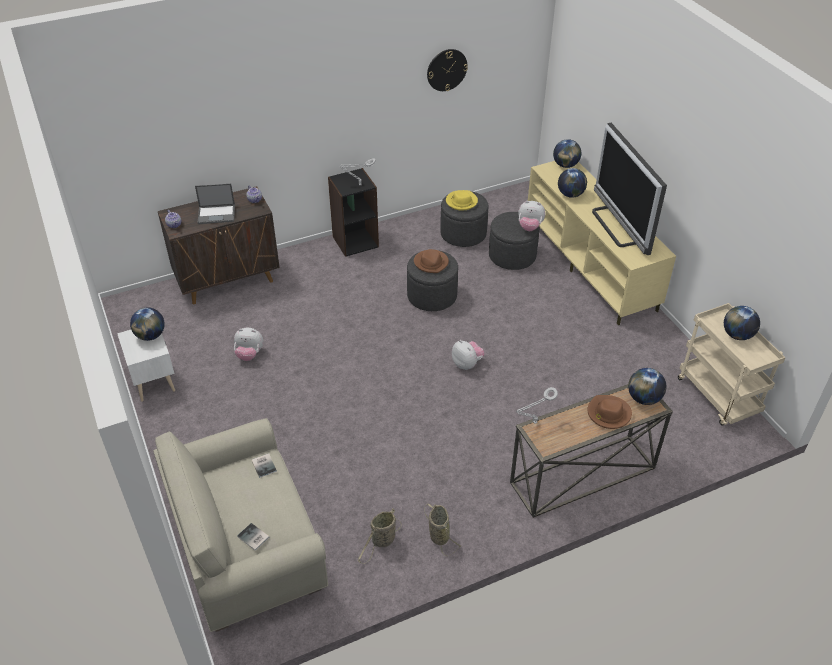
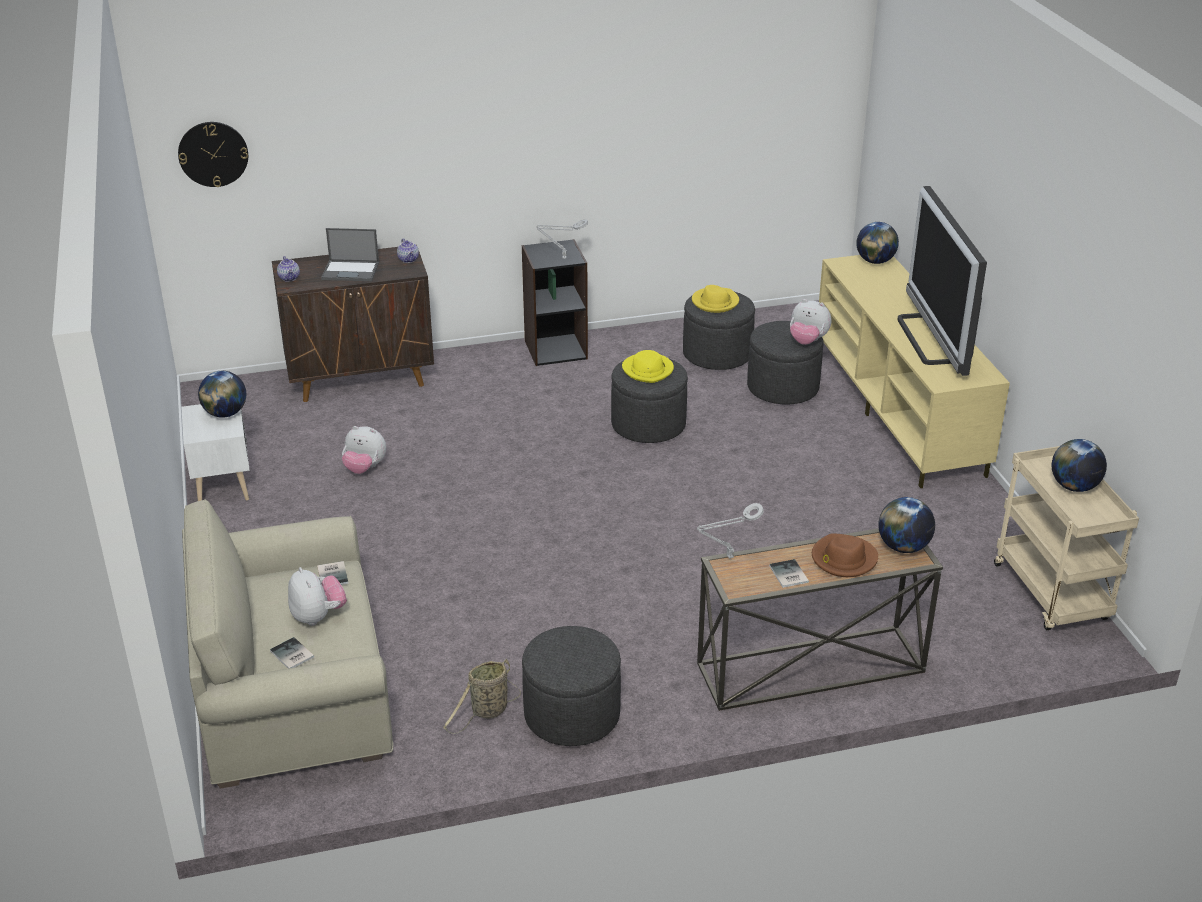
camera: 10 degrees right, 10 degrees down
(431, 263) = (648, 370): brown hat -> yellow hat
(438, 535) = (572, 714): basket -> grey ottoman
(446, 70) = (706, 107): wall clock -> wall clock (213, 154)
(467, 364) = (676, 512): plush toy -> plush toy (318, 616)
(570, 194) = (871, 296): globe -> none
(576, 432) = (788, 575): none -> book

